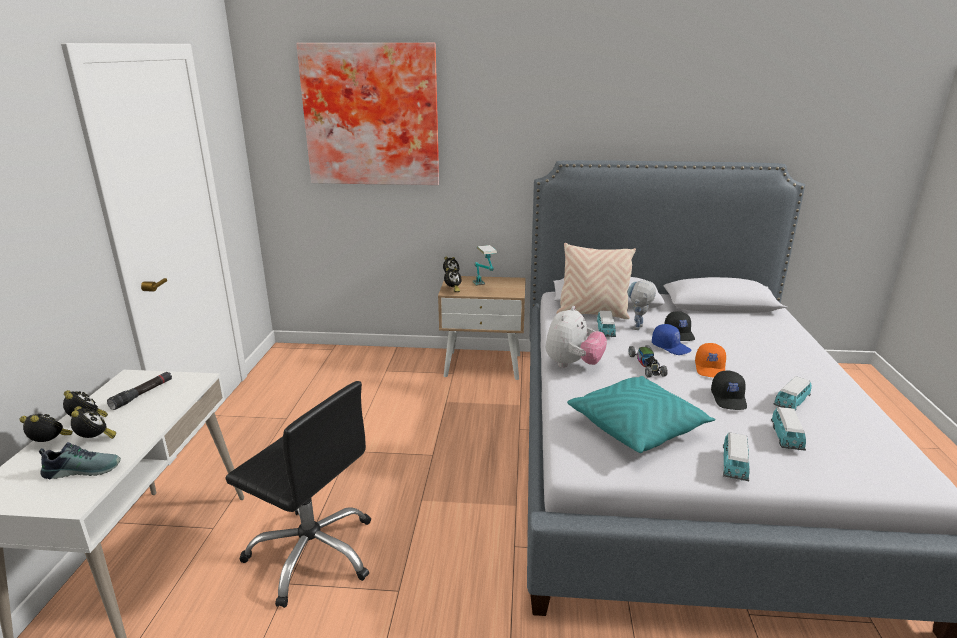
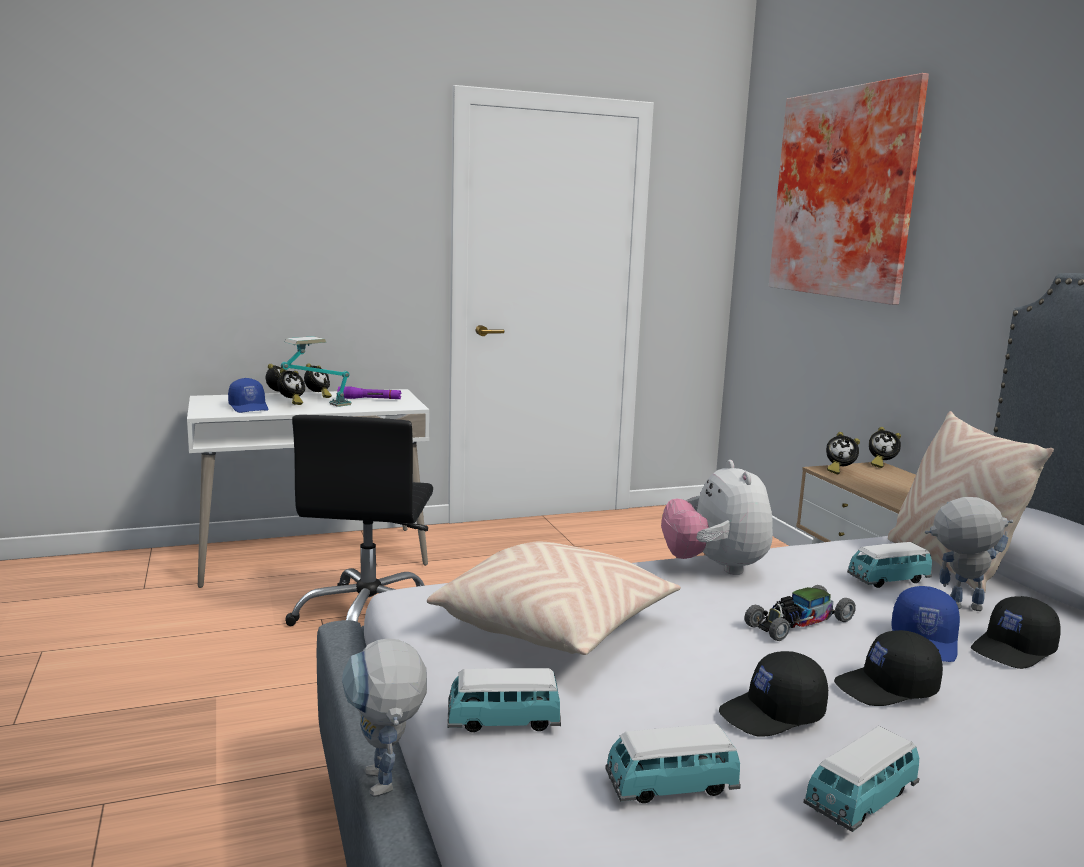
camera: 65 degrees right, 10 degrees down
(83, 469) = (249, 408): shoe -> blue cap
(142, 394) = (369, 399): black flashlight -> purple flashlight
(484, 289) = (880, 485): table lamp -> table lamp (317, 407)
(573, 364) = (714, 568): plush toy -> plush toy turned 75 degrees clockwise
(637, 427) = (555, 626): turquoise pillow -> beige pillow
(710, 369) = (887, 688): orange cap -> black cap
(737, 530) = (386, 789): none -> toy robot
(791, 403) = (861, 802): toy car -> toy car turned 60 degrees counterclockwise

